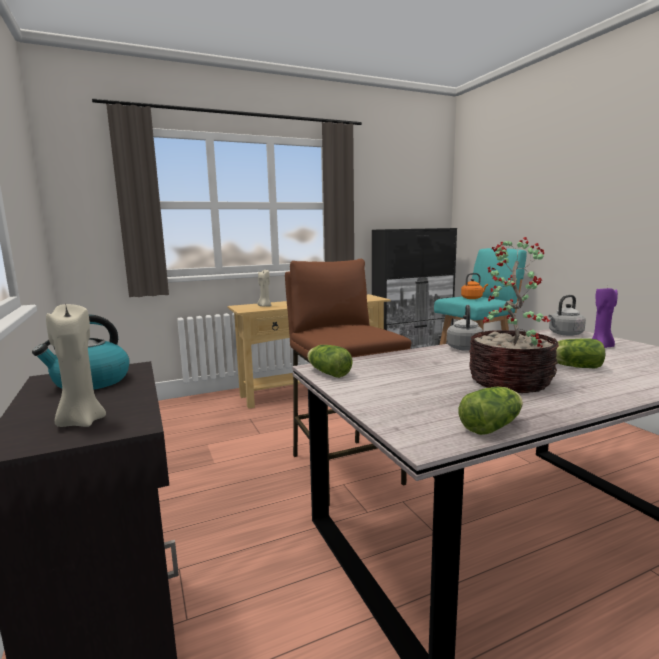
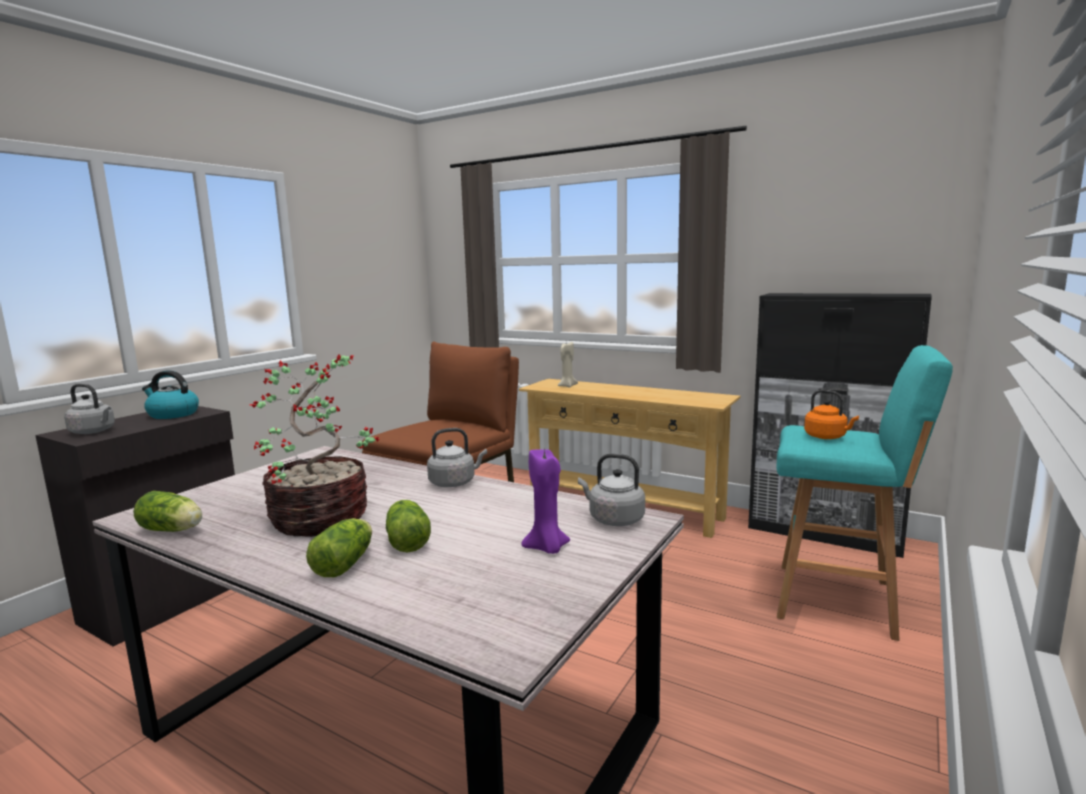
camera: 55 degrees right, 0 degrees up
(81, 422) = (94, 431): beige candle -> grey kettle
(327, 372) = (308, 458): lettuce -> lettuce (346, 563)

